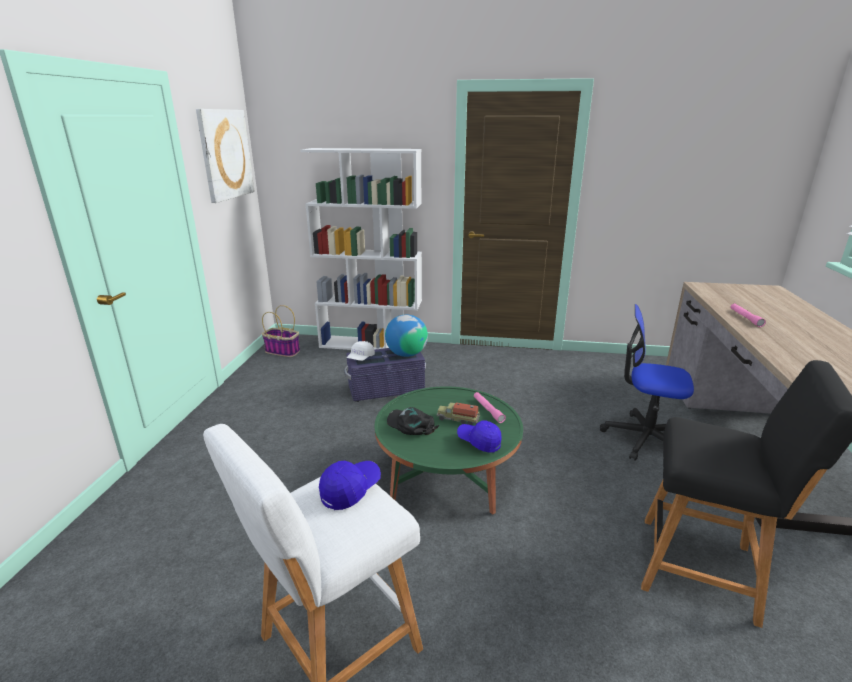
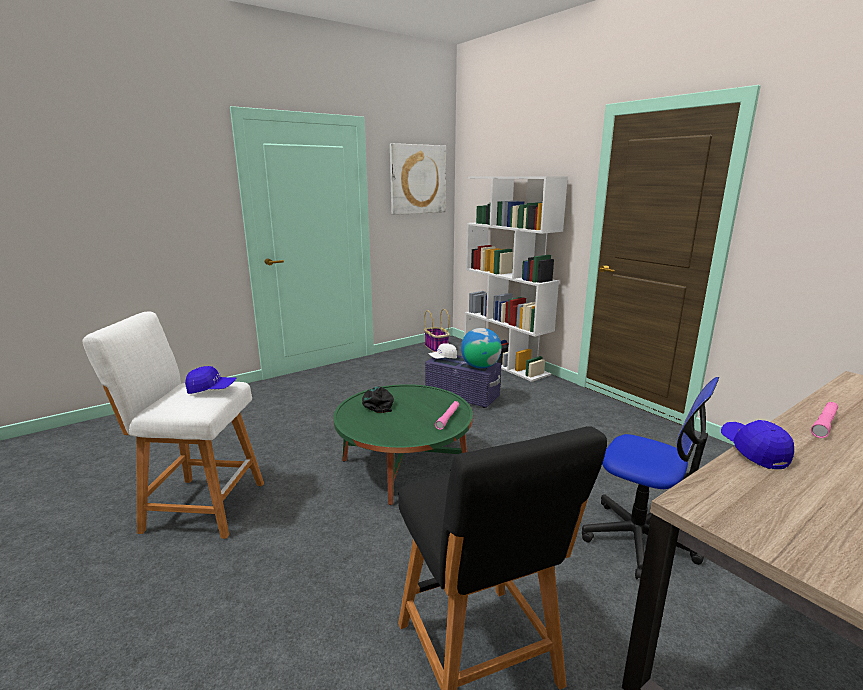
camera: 45 degrees right, 5 degrees down
(457, 419) = (414, 413): toy truck -> none
(479, 442) = (396, 431): blue cap -> blue cap (753, 451)
(644, 438) = (638, 539): office chair -> office chair turned 150 degrees clockwise

